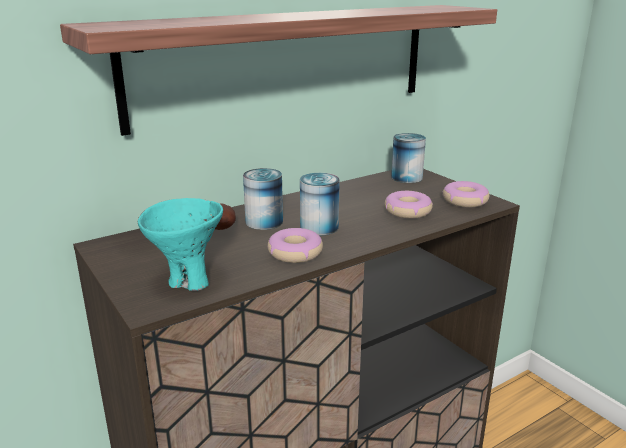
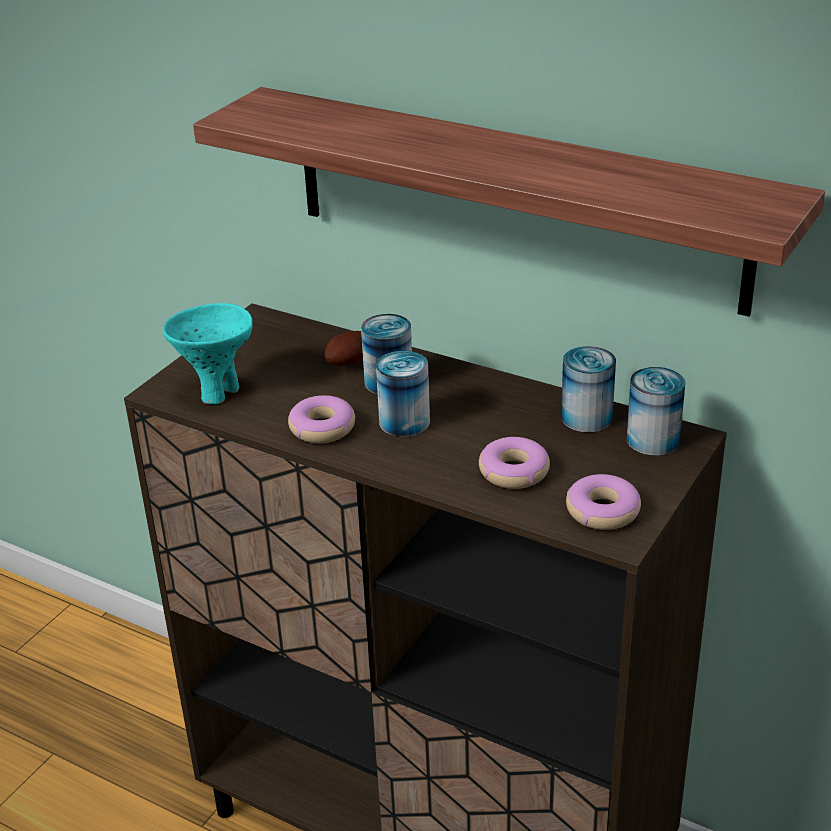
camera: 65 degrees right, 10 degrees up
(369, 185) = (586, 417): none -> can

